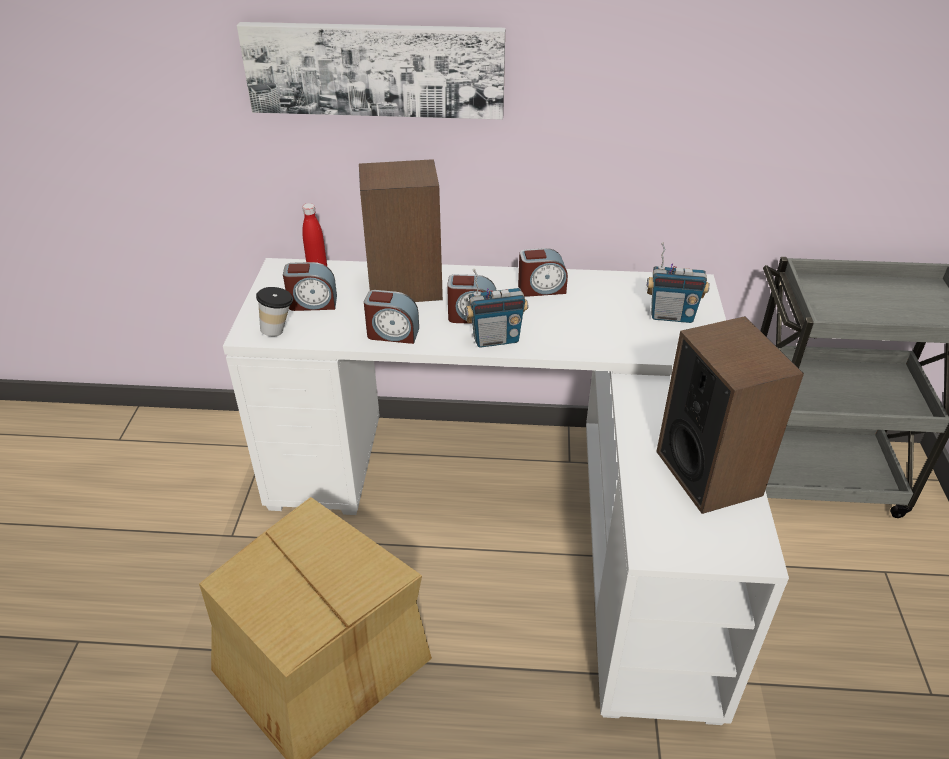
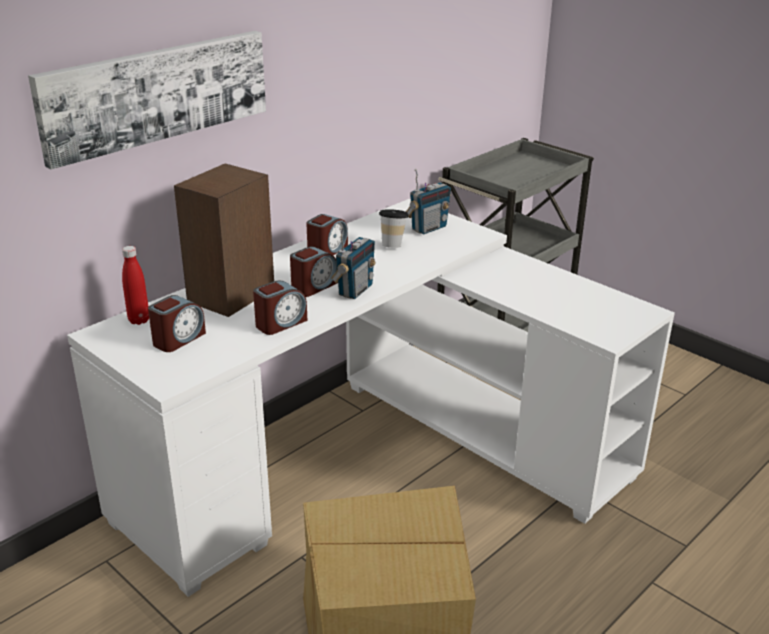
camera: 50 degrees left, 10 degrees down
(279, 330) = (188, 367): cup -> cup (393, 245)
(708, 472) = (570, 292): speaker -> none

